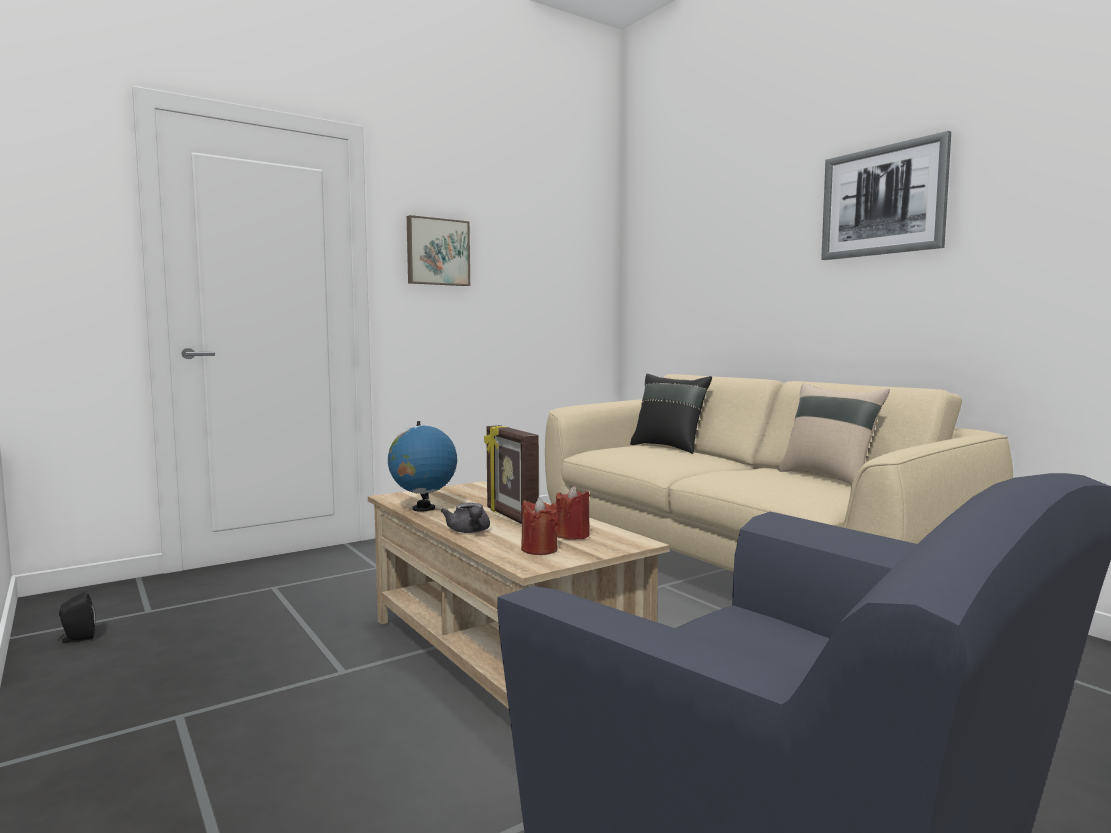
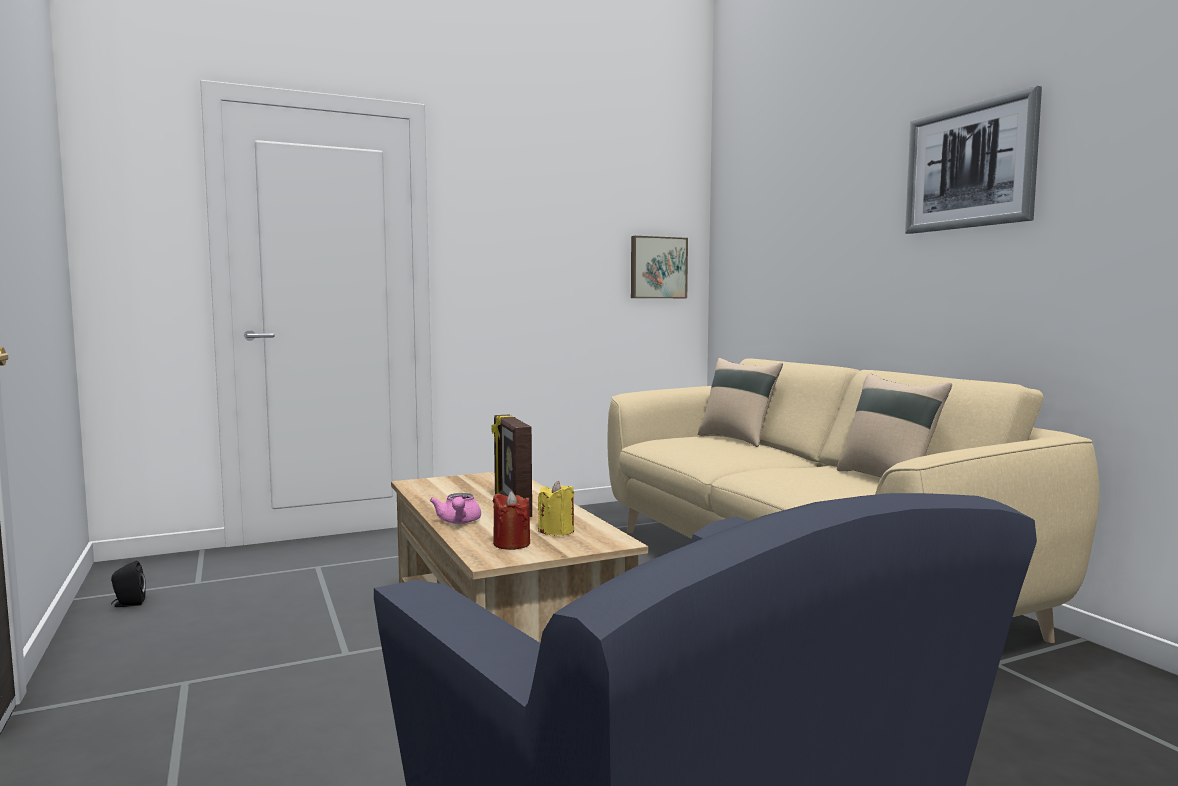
camera: 10 degrees right, 0 degrees up
(423, 509) = (433, 496): globe -> none
(437, 252) = (502, 229): picture -> picture (657, 267)
(469, 531) = (458, 522): grey teapot -> pink teapot
(572, 535) = (557, 531): red candle -> yellow candle
(669, 447) = (738, 439): black pillow -> beige pillow

